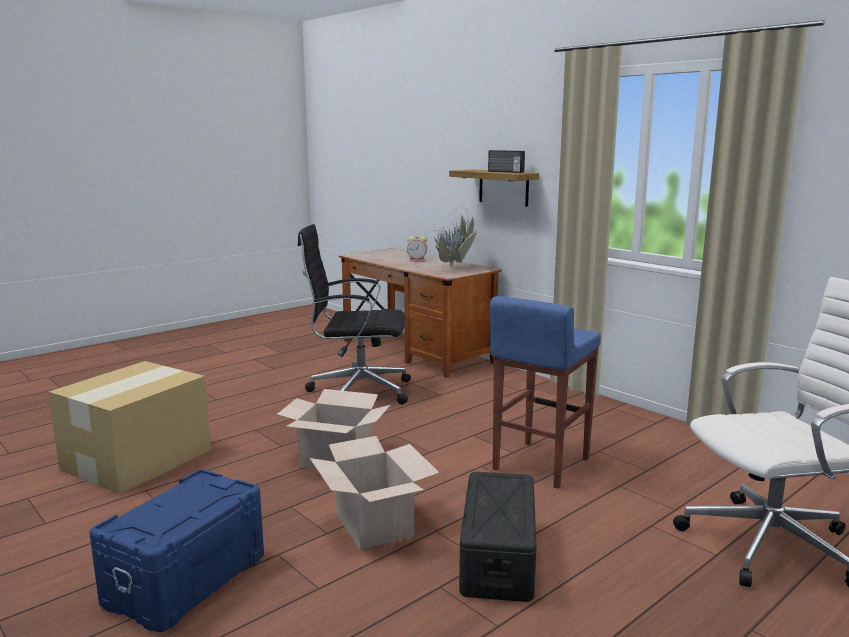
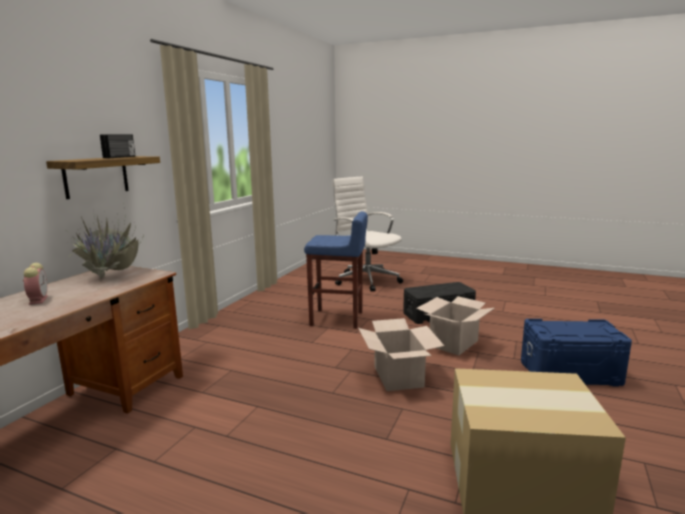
camera: 115 degrees left, 0 degrees up
(357, 391) = (242, 415): black office chair -> none

